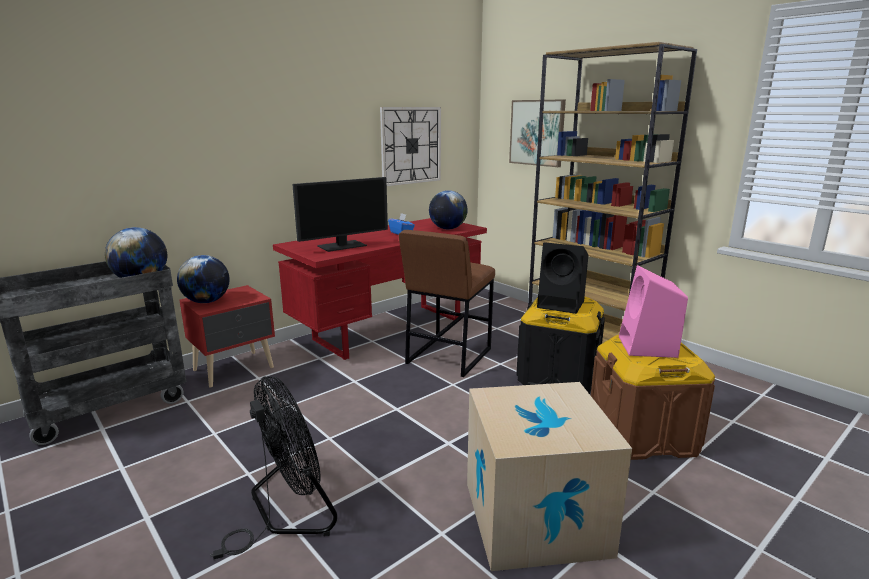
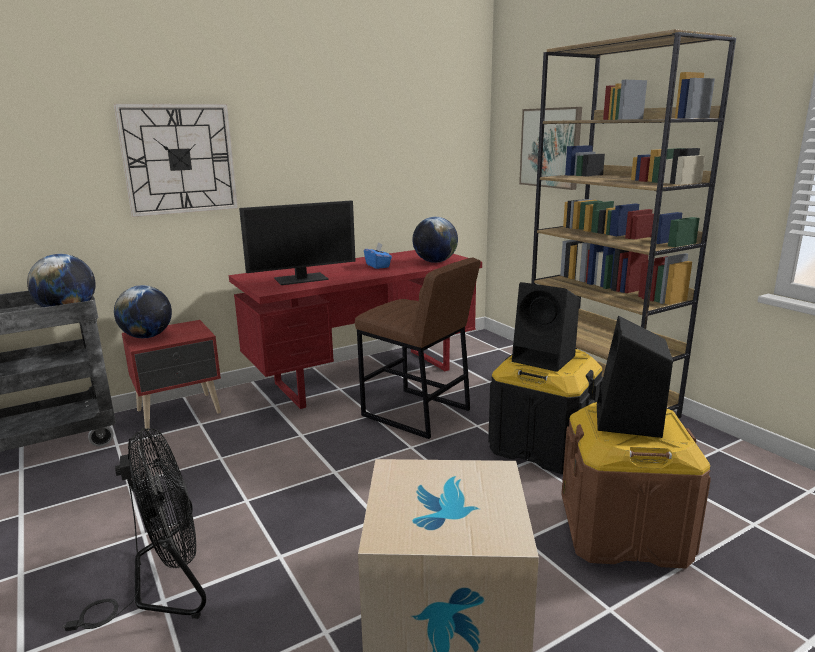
camera: 10 degrees right, 0 degrees up
(411, 145) = (400, 164): wall clock -> wall clock (179, 159)
(448, 357) = (418, 413): brown chair -> brown chair turned 90 degrees counterclockwise
(648, 347) = (628, 421): pink speaker -> black speaker

